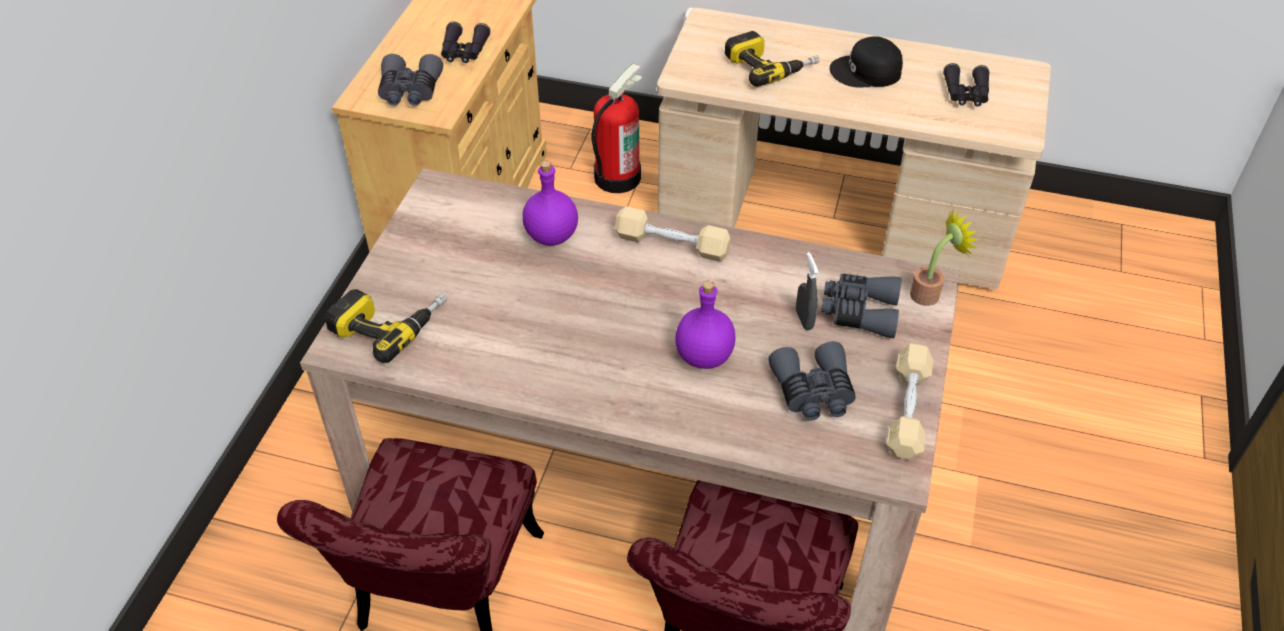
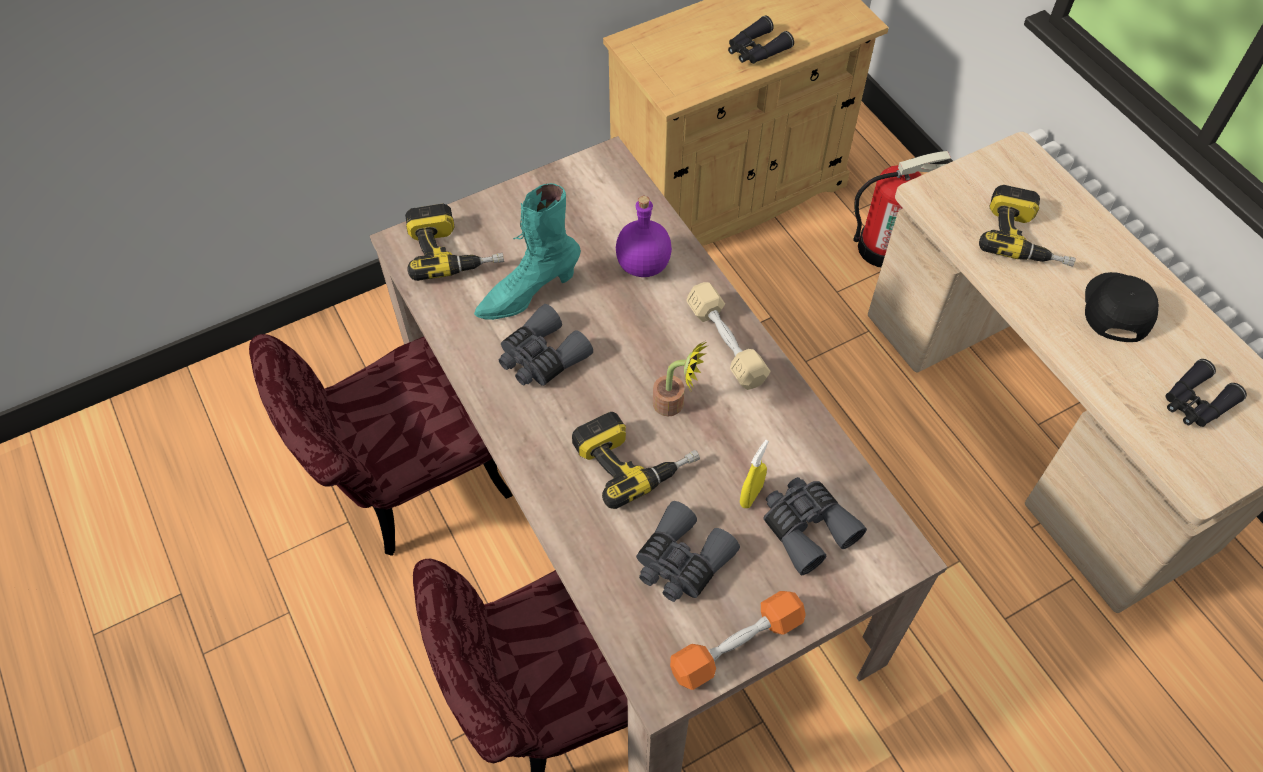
camera: 45 degrees right, 10 degrees up
(410, 91) = (674, 60): grey binoculars -> grey binoculars (541, 357)
(489, 311) = (528, 294): none -> turquoise boot
(703, 357) = (634, 459): purple bottle -> power drill
(804, 320) = (751, 495): grey spray bottle -> yellow spray bottle
(866, 72) = (1116, 308): black cap -> black cap turned 60 degrees clockwise
(907, 410) = (736, 645): beige dumbbell -> orange dumbbell
(930, 293) = (891, 563): potted plant -> potted plant (674, 405)

